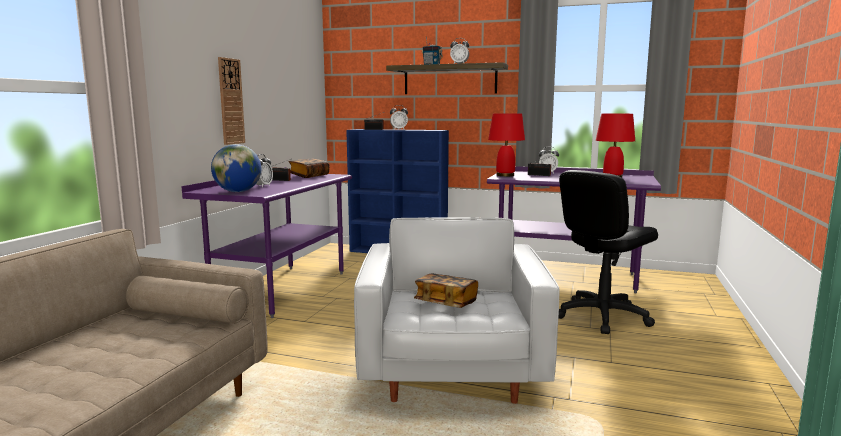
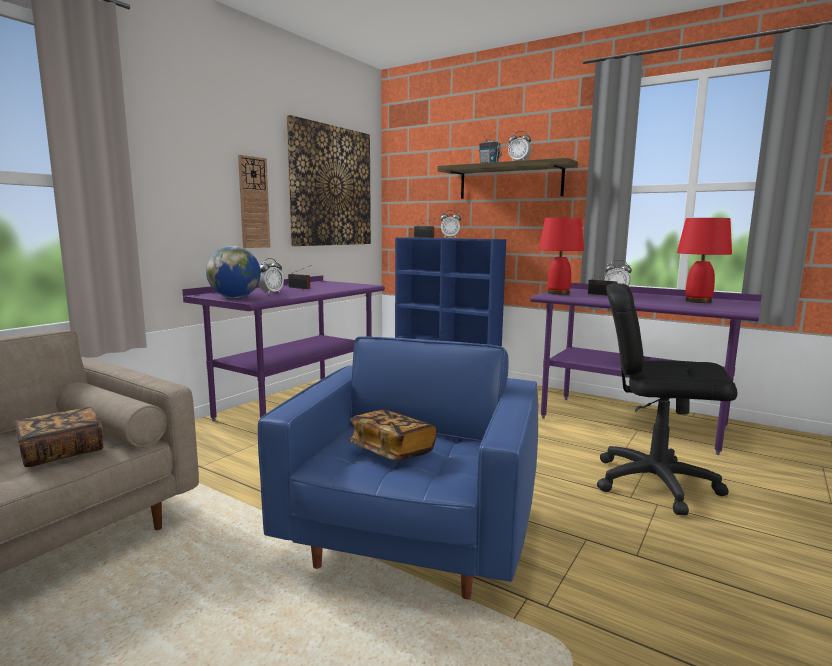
camera: 15 degrees right, 0 degrees up
(288, 83) = (331, 186): none -> picture
(309, 176) = (337, 285): book -> book (62, 452)
(452, 374) = (412, 539): white armchair -> blue armchair
(602, 316) = (654, 483): black office chair -> black office chair turned 45 degrees clockwise

